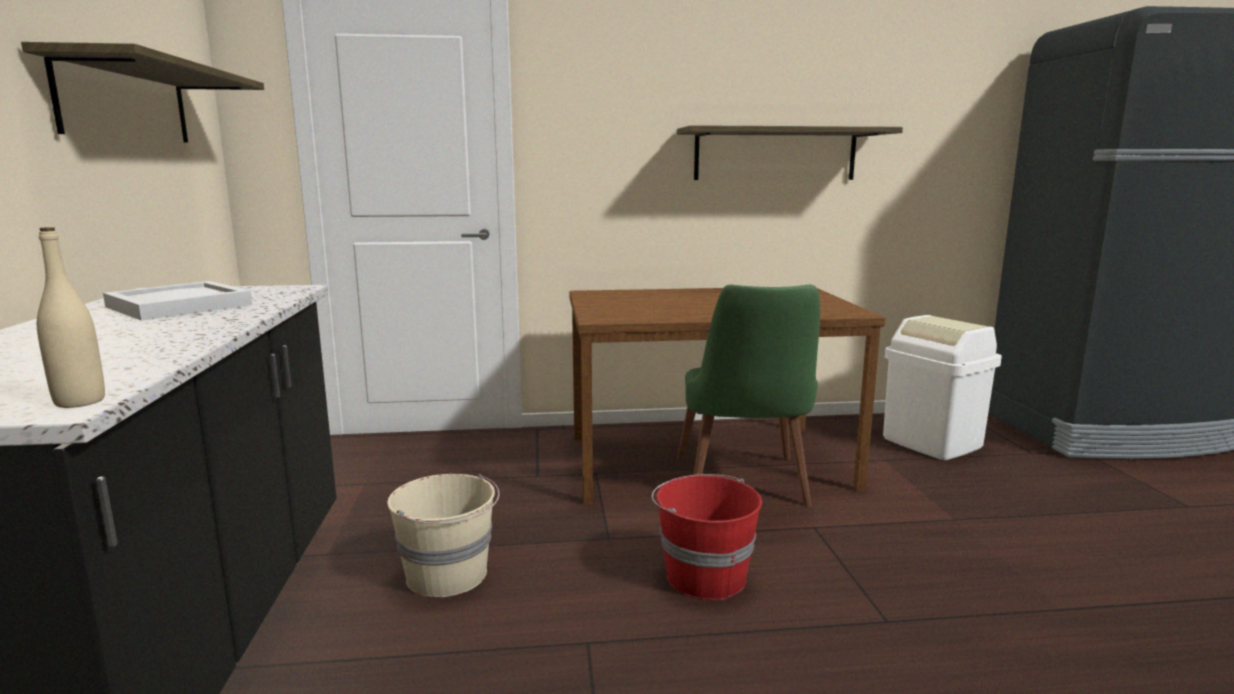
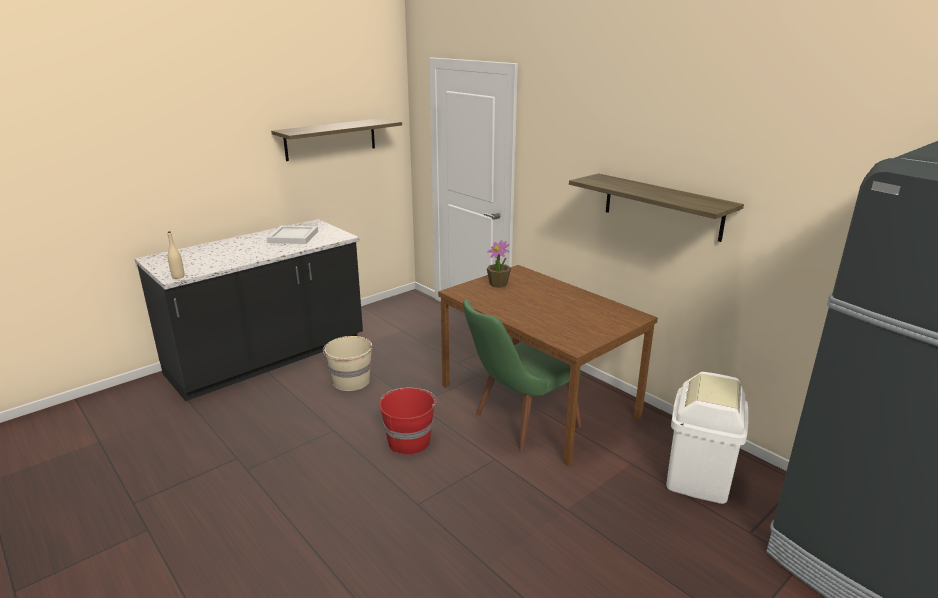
camera: 55 degrees right, 10 degrees up
(616, 304) = (498, 284): none -> potted plant

